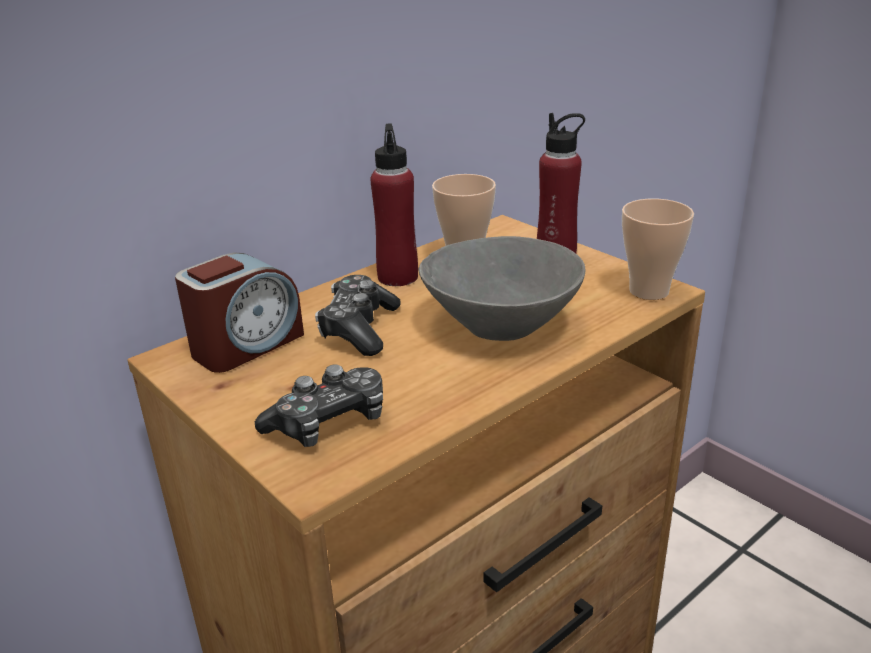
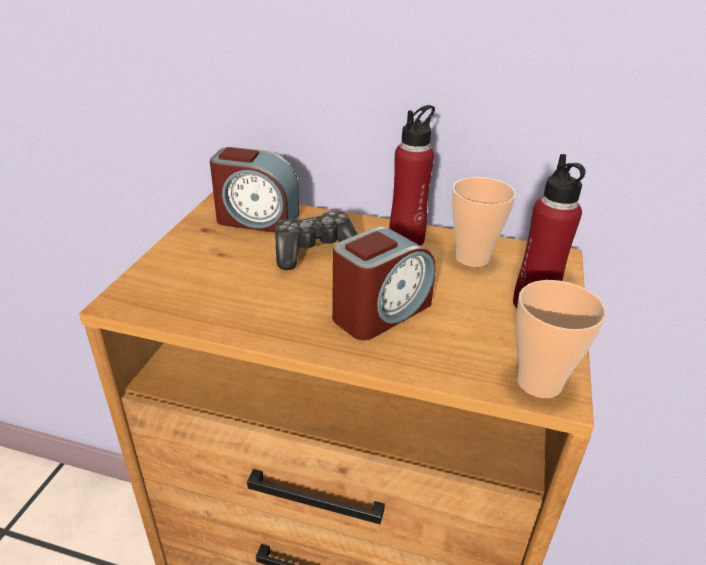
camera: 55 degrees right, 5 degrees up
(329, 423) = (186, 283): game controller -> none
(500, 325) = (380, 312): grey bowl -> alarm clock

